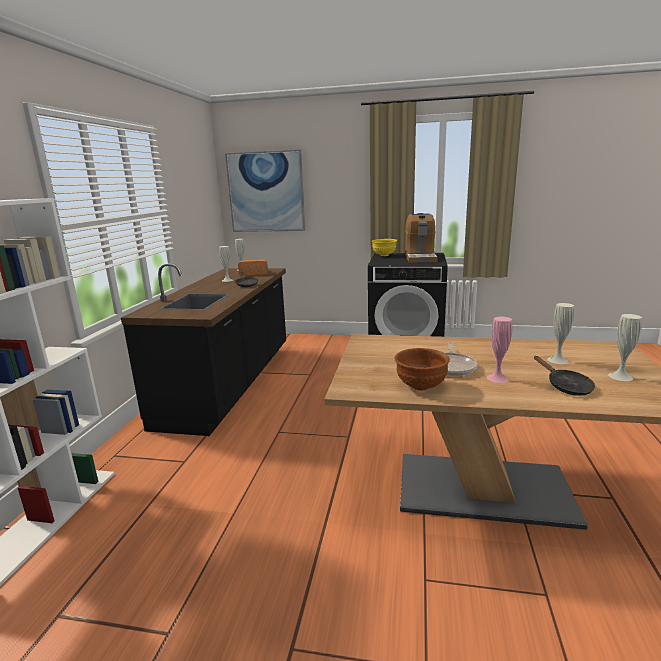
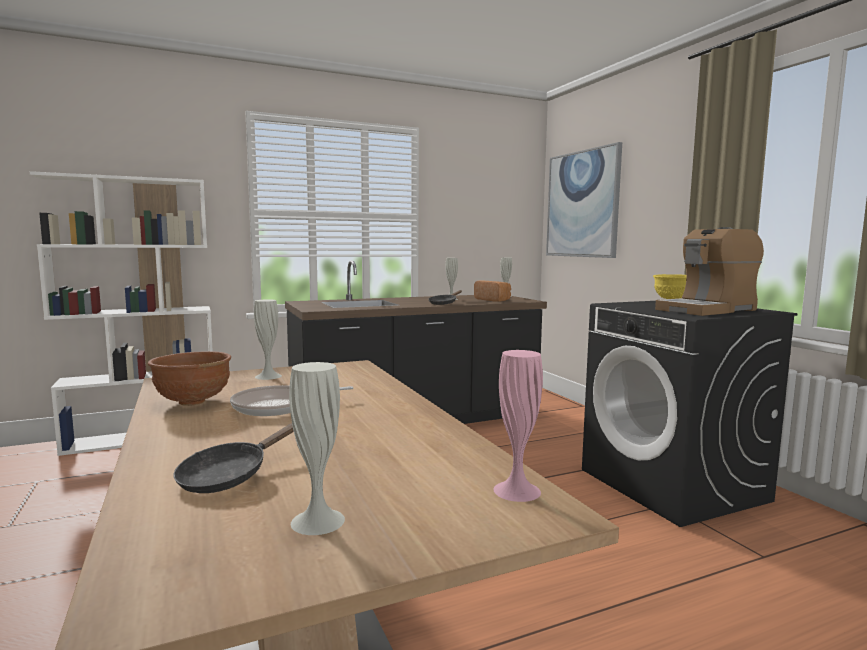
camera: 55 degrees right, 10 degrees down
(497, 378) = (245, 432): pink vase -> pink vase (517, 490)
(557, 360) = (373, 462): white vase -> white vase (268, 376)

